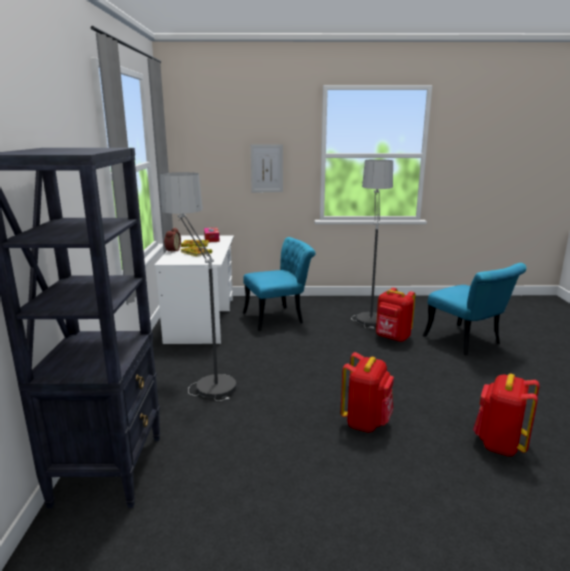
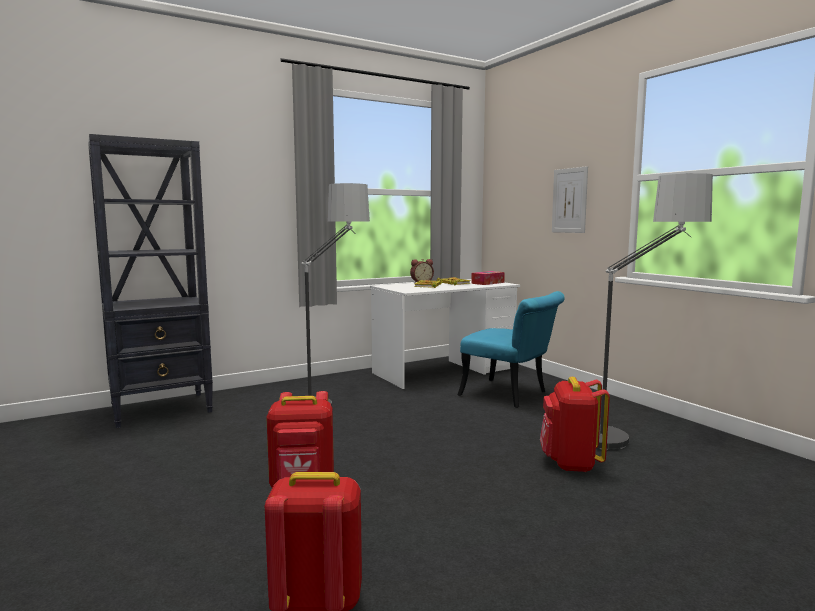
camera: 60 degrees right, 10 degrees down
(468, 342) = (673, 529): turquoise chair -> none

